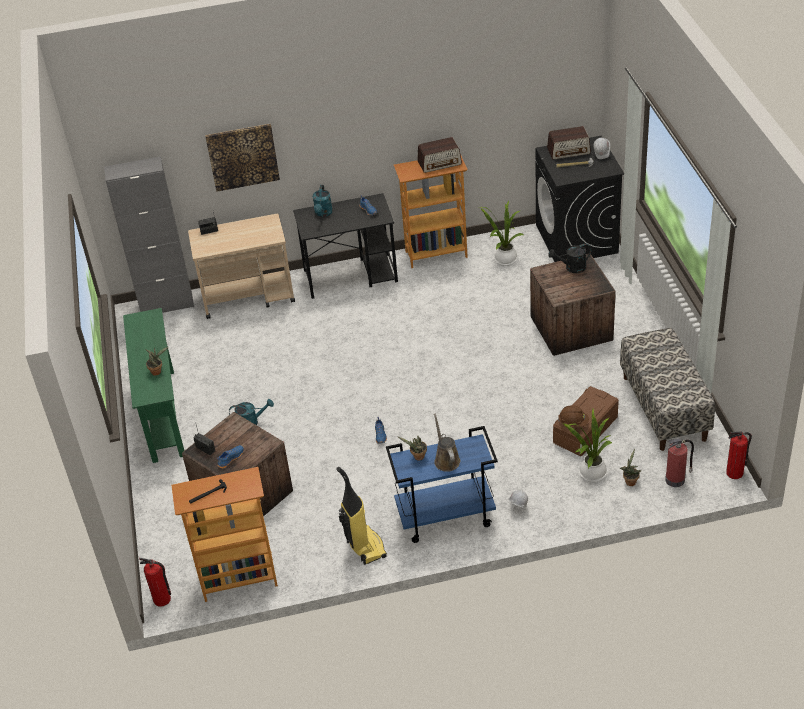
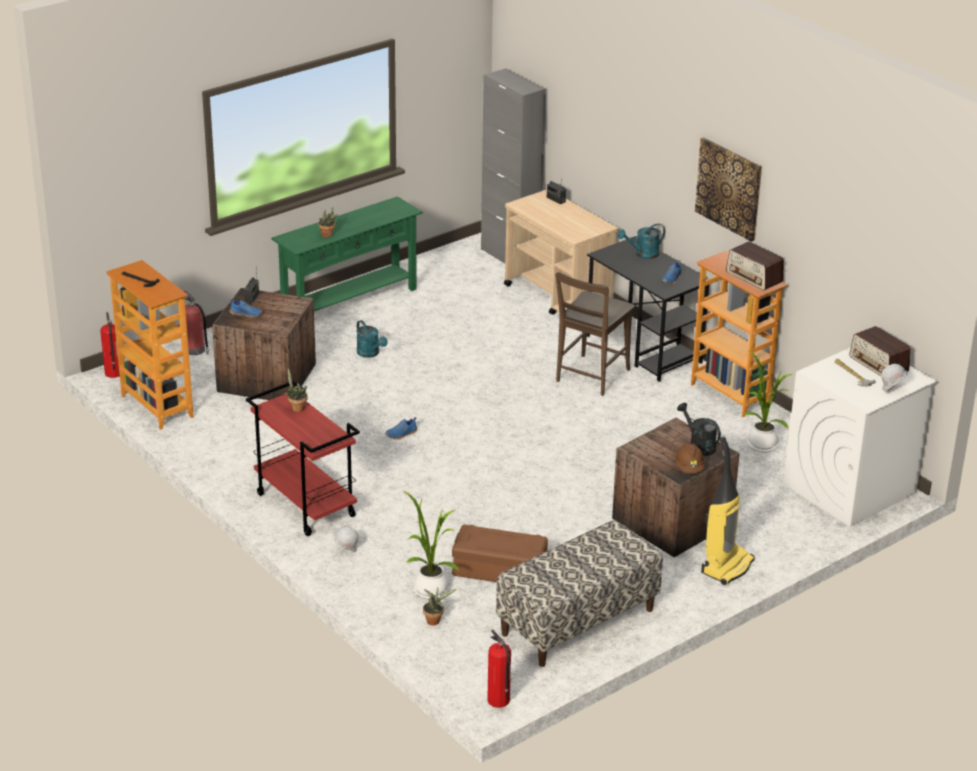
camera: 60 degrees right, 10 degrees down
(242, 156) = (609, 140): picture -> picture (729, 188)
(364, 546) = (237, 465): vacuum cleaner -> vacuum cleaner (726, 566)
(369, 313) = (590, 377): none -> brown chair
(445, 518) = (304, 505): blue cart -> red cart
(446, 459) = (303, 425): brown watering can -> none
(573, 422) = (473, 536): brown hard hat -> brown hard hat (689, 468)
(577, 239) = (849, 489): black washing machine -> white washing machine
(676, 479) = (458, 655): fire extinguisher -> fire extinguisher (195, 350)

